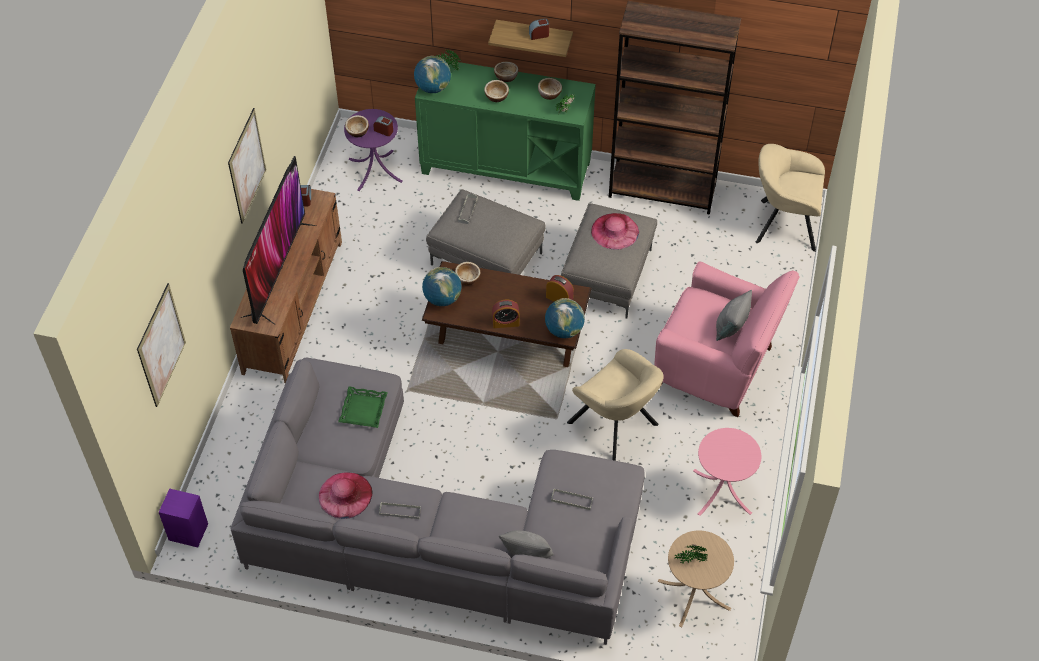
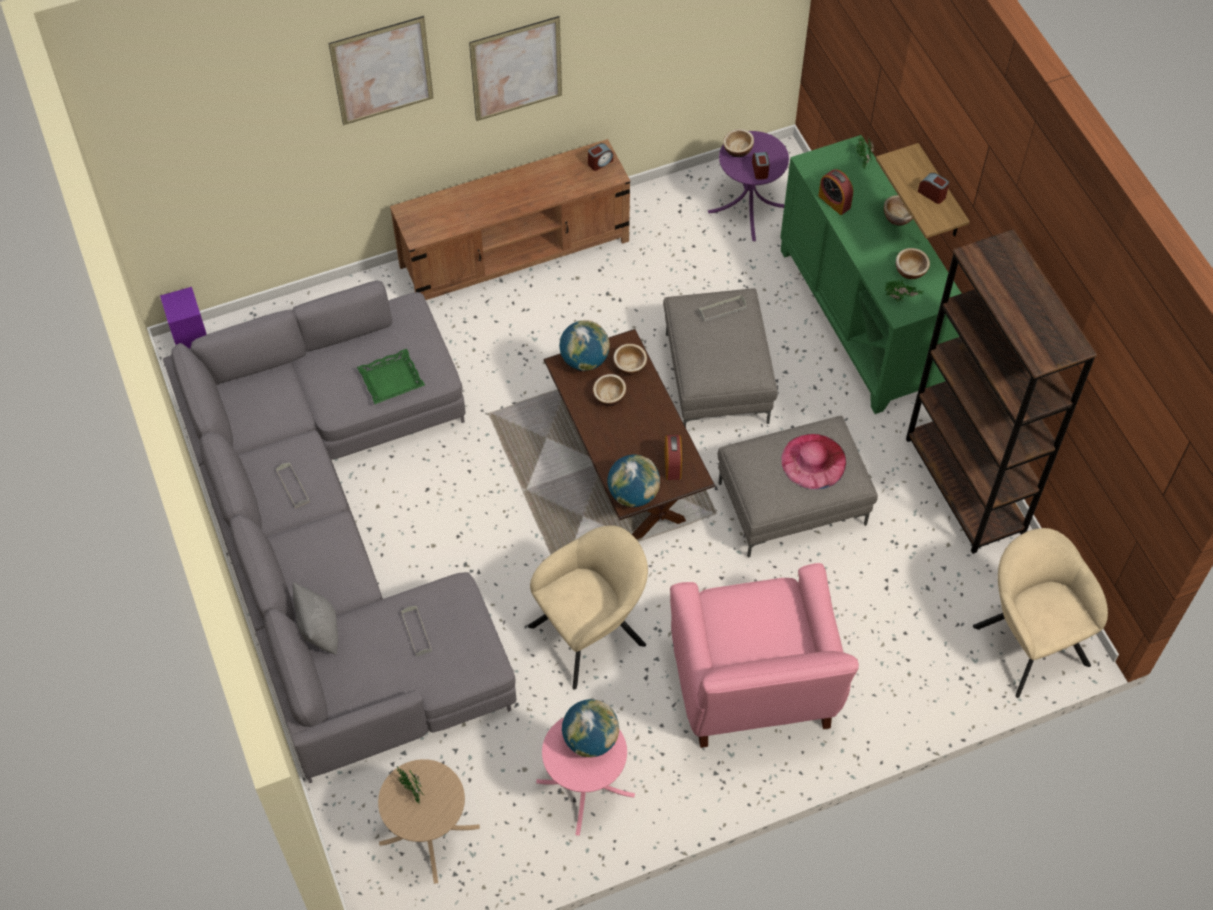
camera: 55 degrees right, 5 degrees up
(161, 345) = (233, 144): picture -> picture (382, 71)
(278, 270) = (491, 198): television -> none
(345, 495) = (279, 428): pink hat -> none
(433, 88) = (819, 164): globe -> globe (590, 739)
(496, 96) = (860, 226): bowl -> bowl (609, 396)
(505, 322) = (599, 434): alarm clock -> alarm clock (834, 202)
(616, 426) = (592, 632): beige armchair -> beige armchair turned 135 degrees counterclockwise
(731, 327) = (768, 654): grey pillow -> none

